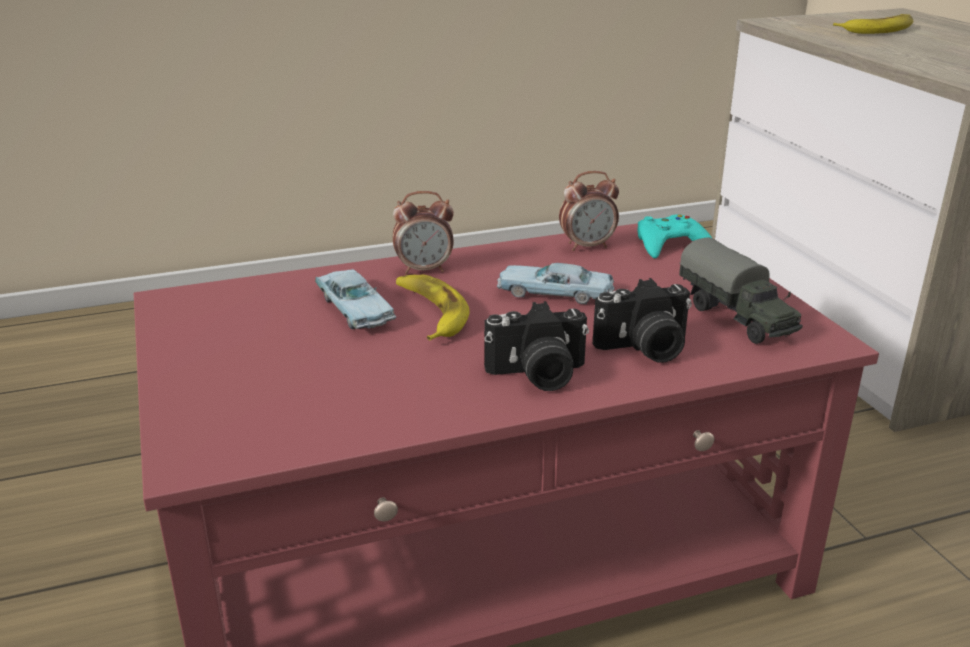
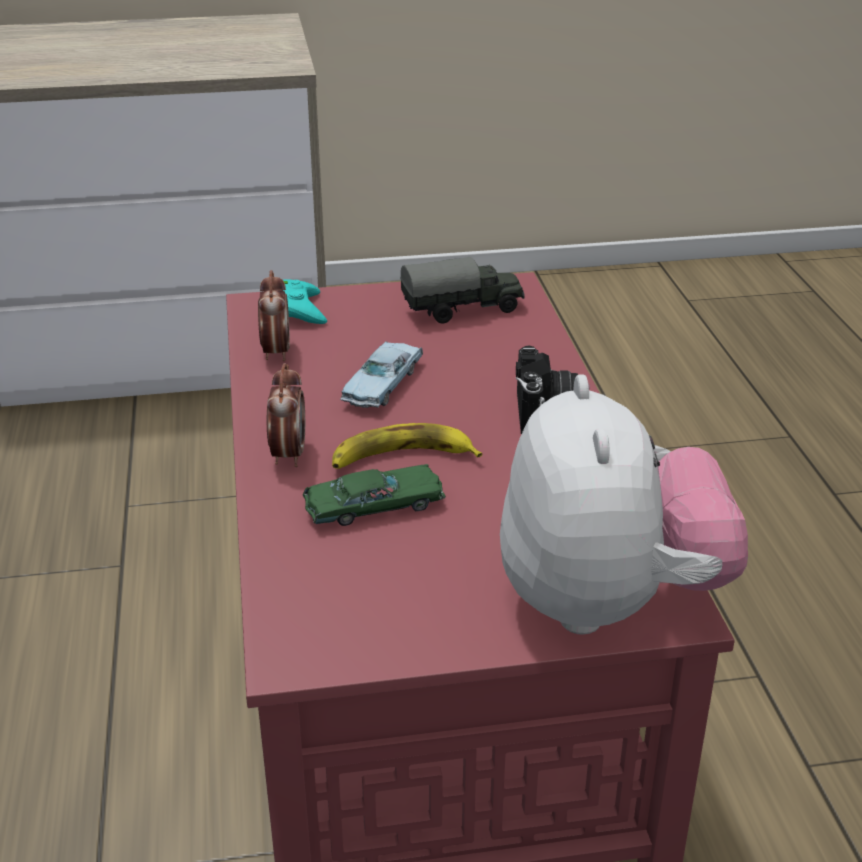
camera: 80 degrees left, 5 degrees up
(210, 423) = (608, 602): none -> plush toy
(354, 309) = (375, 506): blue toy car -> green toy car
(645, 349) = (508, 358): camera -> none
(877, 30) = (54, 54): banana -> none

